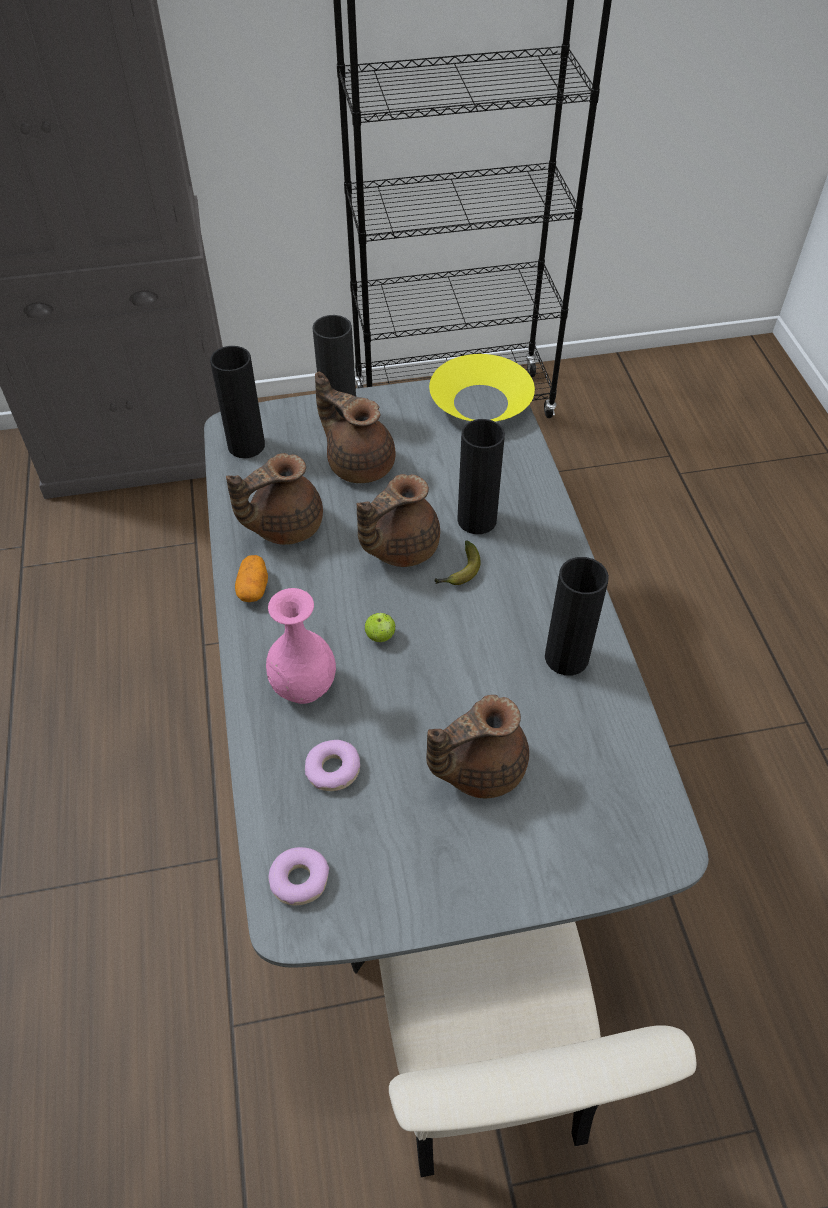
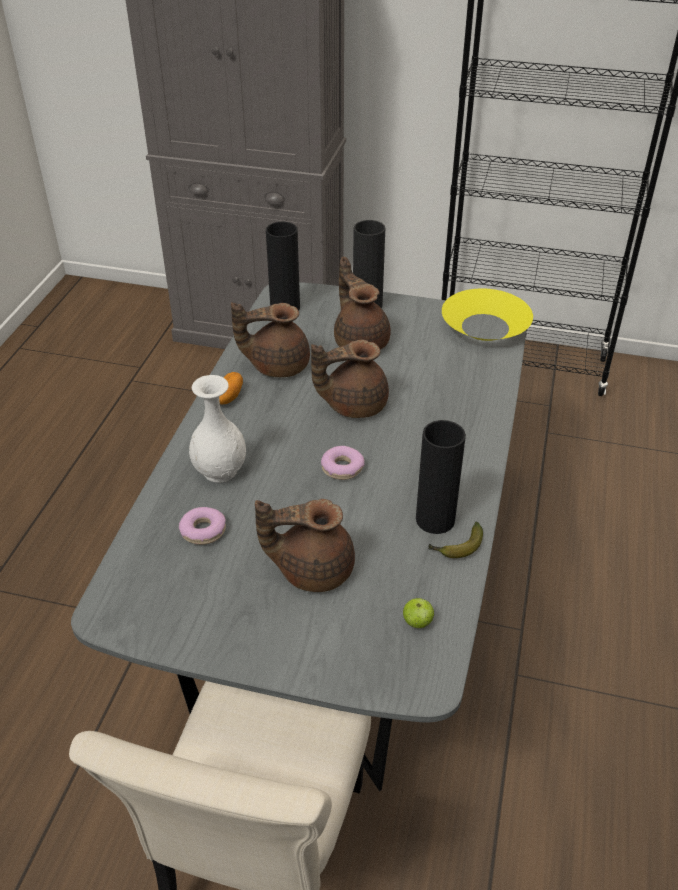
camera: 25 degrees right, 10 degrees down
(300, 880) = (131, 592): donut -> donut (342, 468)
(304, 685) = (220, 470): pink vase -> white vase
(380, 636) = (298, 457): apple -> apple (417, 622)
(459, 572) = (388, 434): banana -> banana (457, 547)
(477, 520) = (427, 404): black vase -> none

